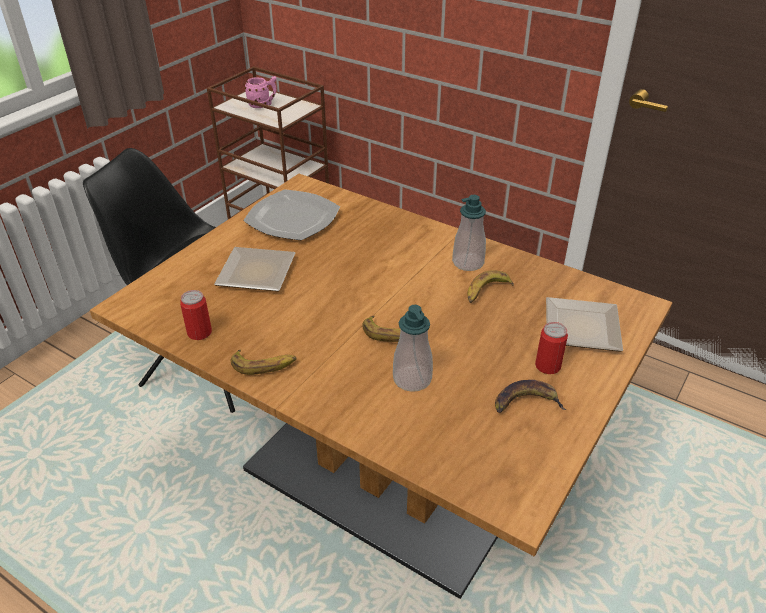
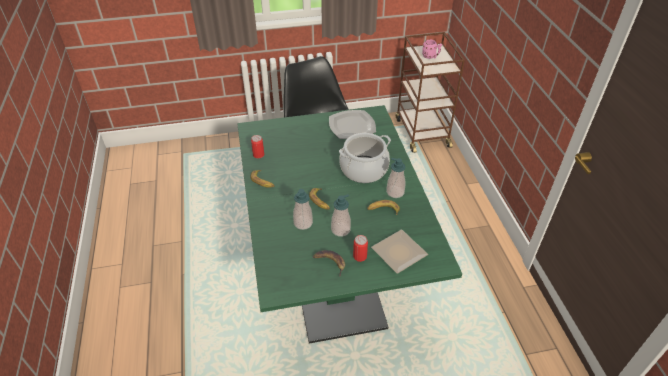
camera: 45 degrees right, 5 degrees up
(258, 274) = (306, 144): plate -> none
(382, 481) = (333, 276): brown dining table -> green dining table
(388, 260) = (363, 169): none -> cooking pot
(474, 351) = (340, 230): none -> soap dispenser

